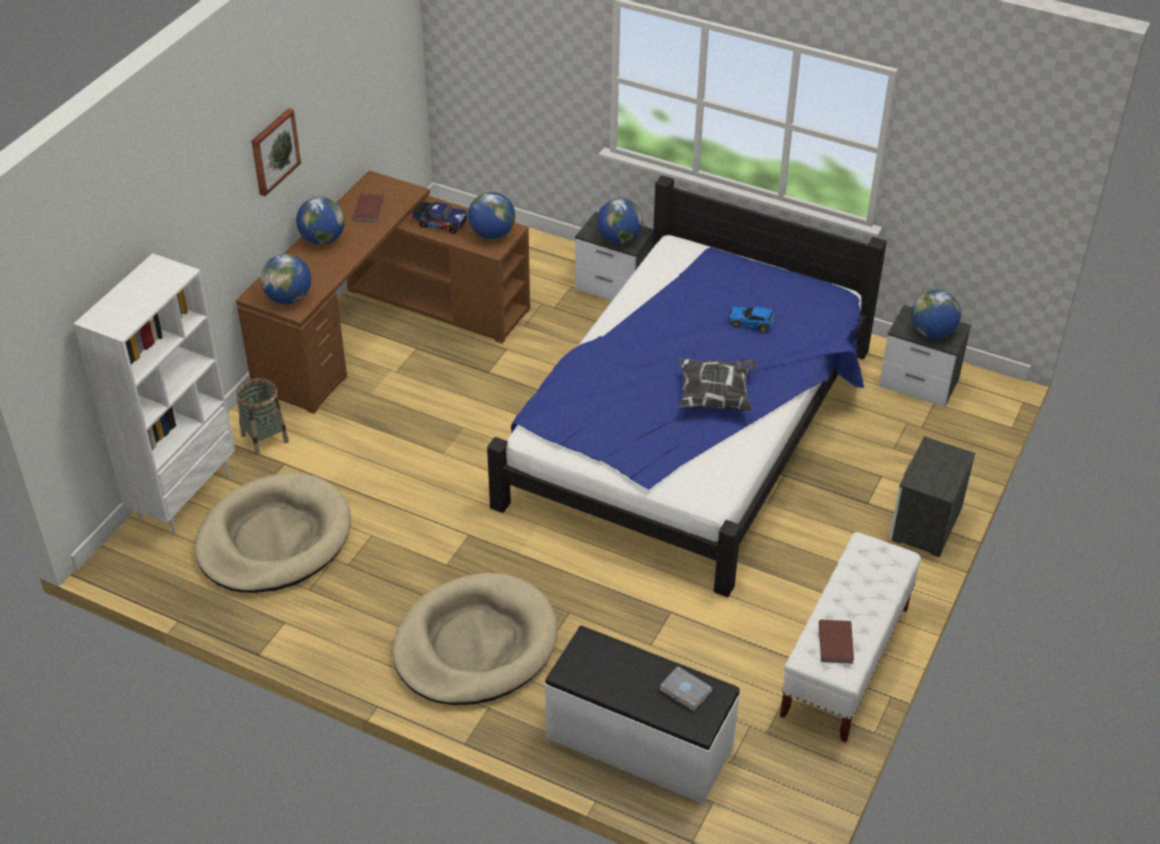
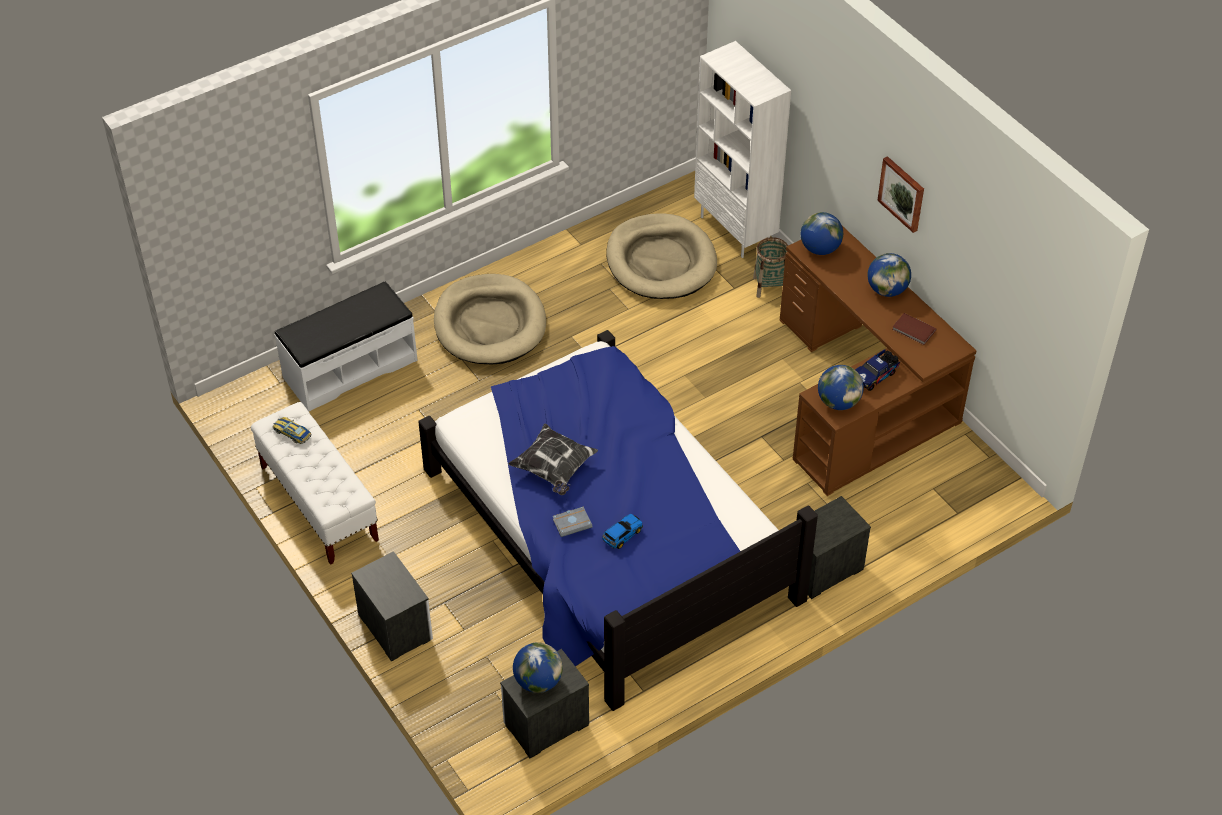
camera: 120 degrees right, 5 degrees up
(619, 239) = (817, 524): globe -> none
(684, 691) = (320, 336): grey book -> grey book (572, 523)
(837, 642) = (292, 433): brown book -> toy car

